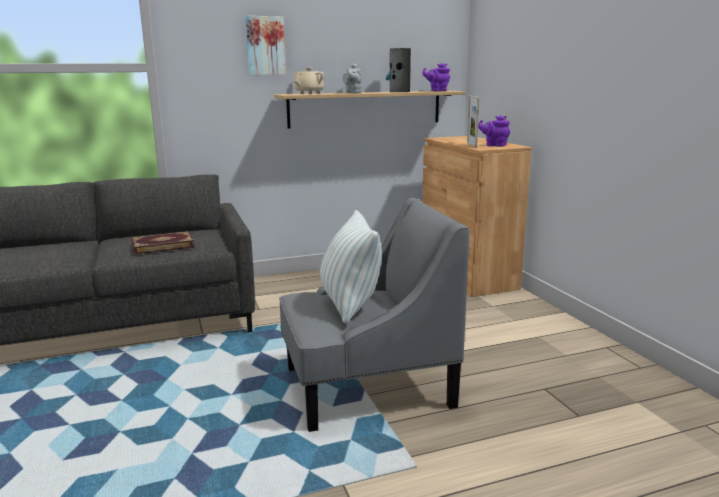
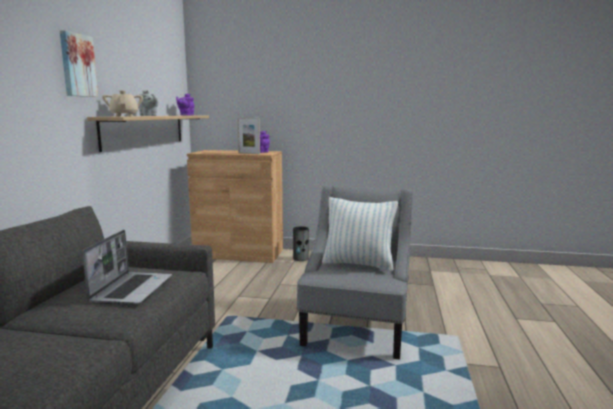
camera: 60 degrees left, 5 degrees down
(163, 245) = (132, 289): book -> laptop
(399, 92) = (174, 115): vase -> vase (301, 258)

